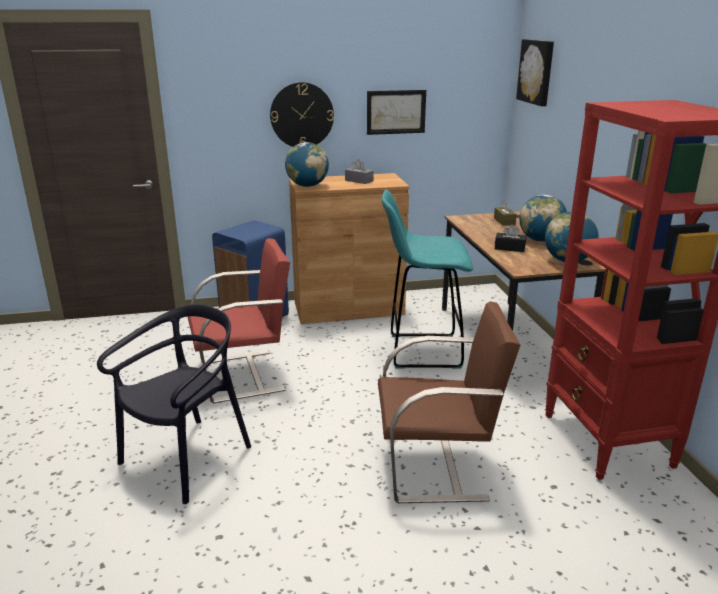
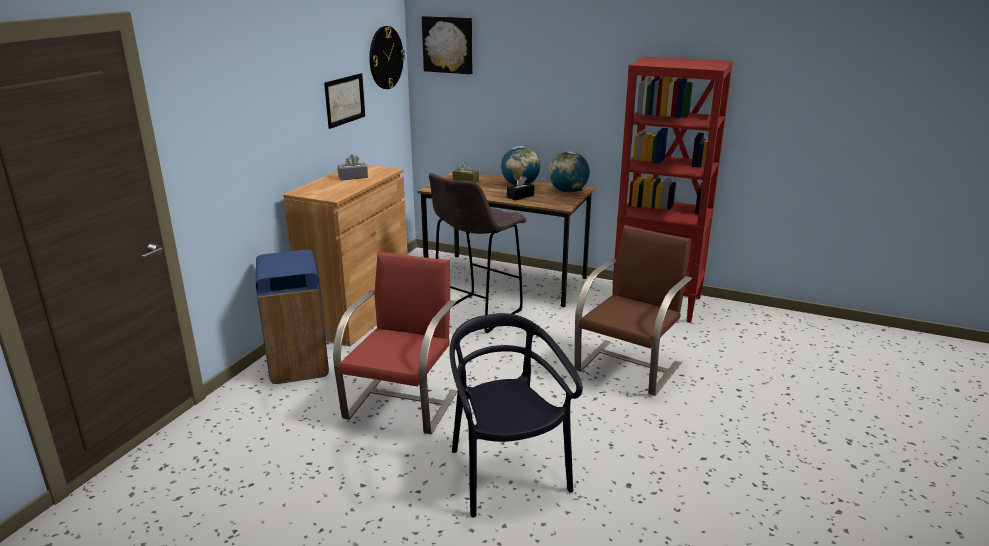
camera: 55 degrees left, 0 degrees up
(302, 115) = (280, 120): wall clock -> wall clock (385, 57)
(307, 186) = (328, 194): globe -> none
(421, 351) = (477, 314): turquoise stool -> grey stool

